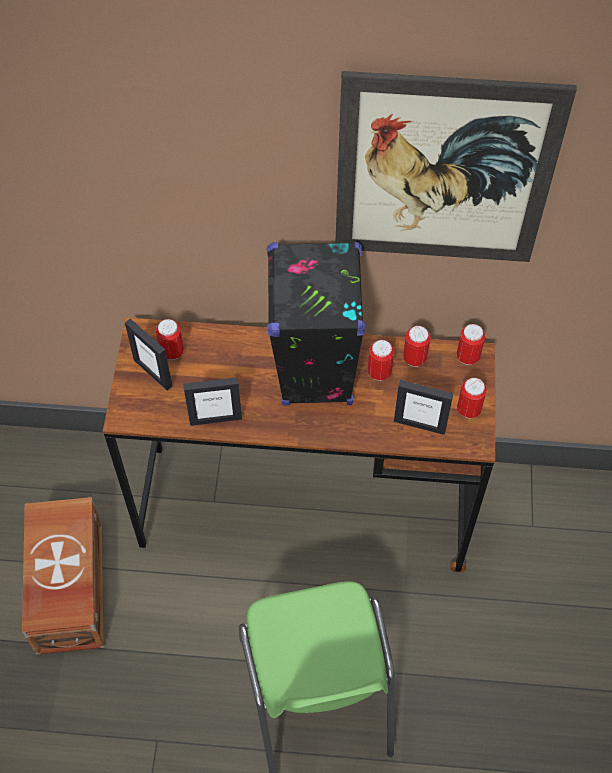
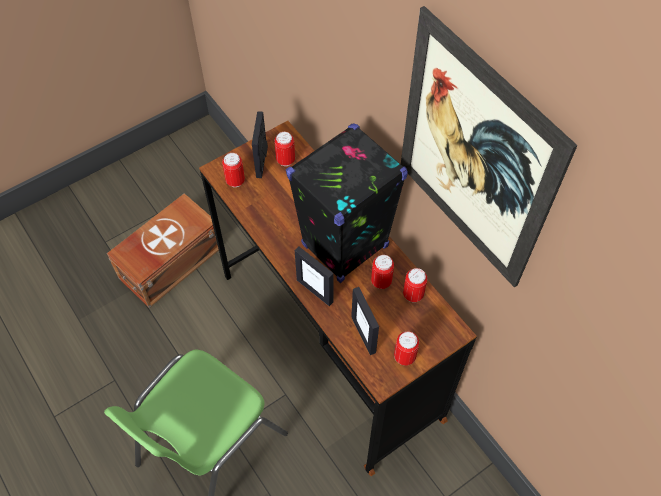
camera: 50 degrees right, 0 degrees up
(215, 419) = (259, 217): picture frame -> picture frame (315, 290)
(467, 357) = (447, 326): can -> can (235, 181)

